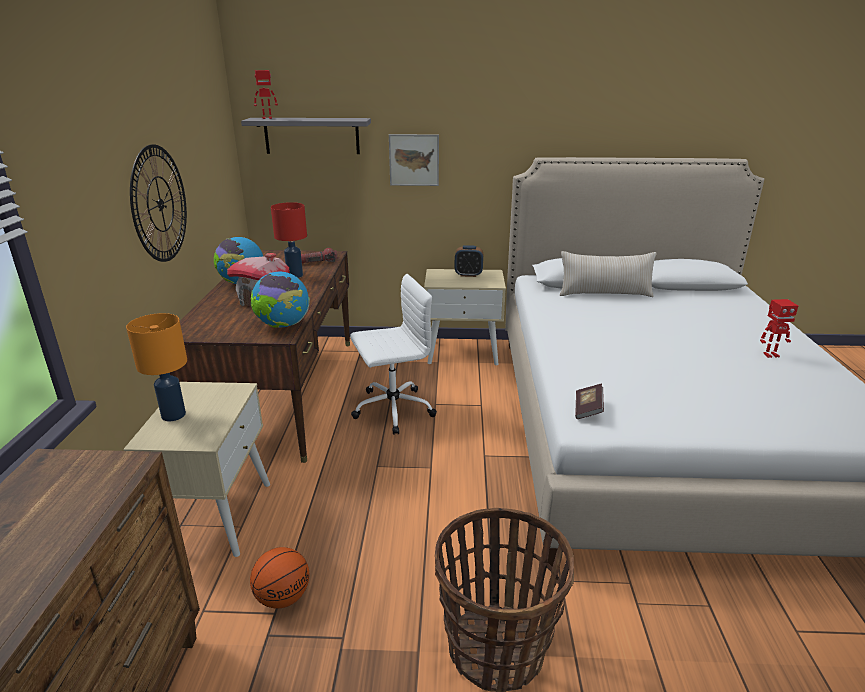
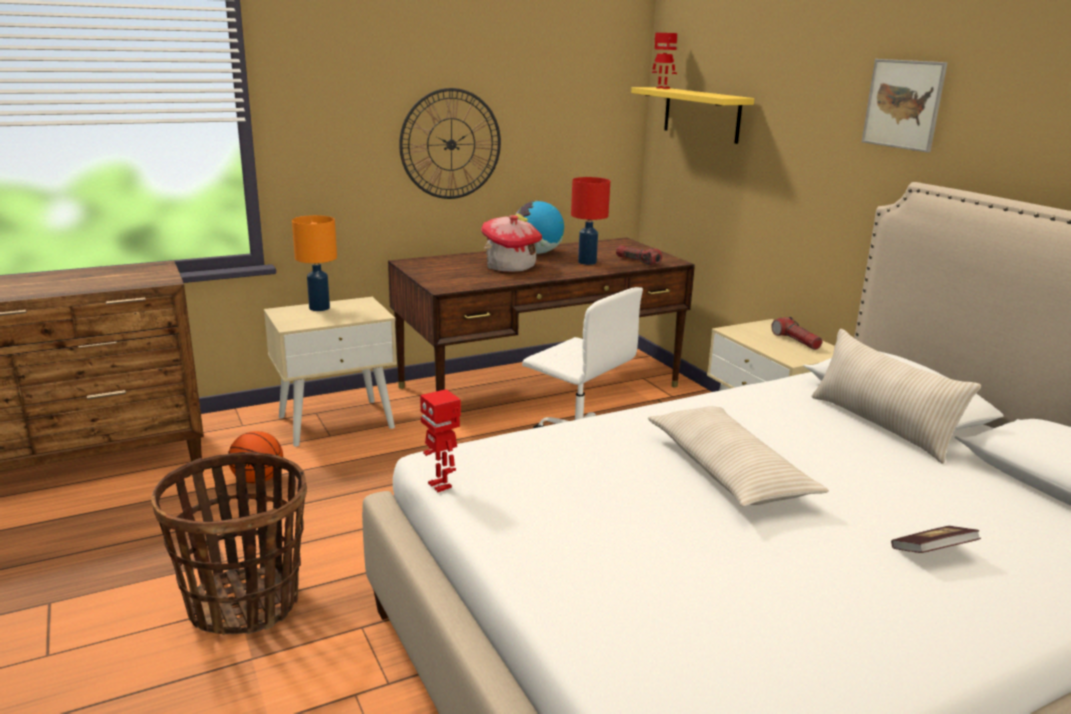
camera: 60 degrees right, 5 degrees down
(283, 325) = (465, 283): globe -> none
(311, 136) = (701, 114): grey shelf -> yellow shelf
(414, 160) = (787, 161): picture -> picture (903, 104)
(468, 275) = (796, 341): alarm clock -> flashlight
(588, 409) = (474, 455): book -> book (932, 553)
(642, 343) = (728, 471): none -> beige pillow
(770, 355) = (854, 593): toy robot -> toy robot (441, 485)

